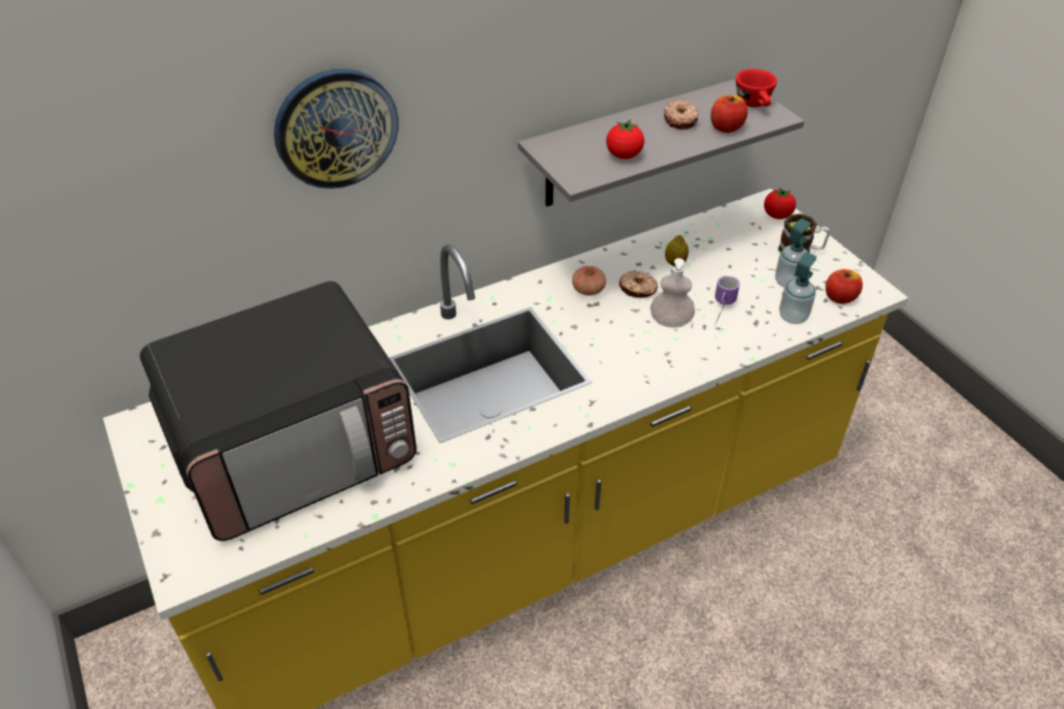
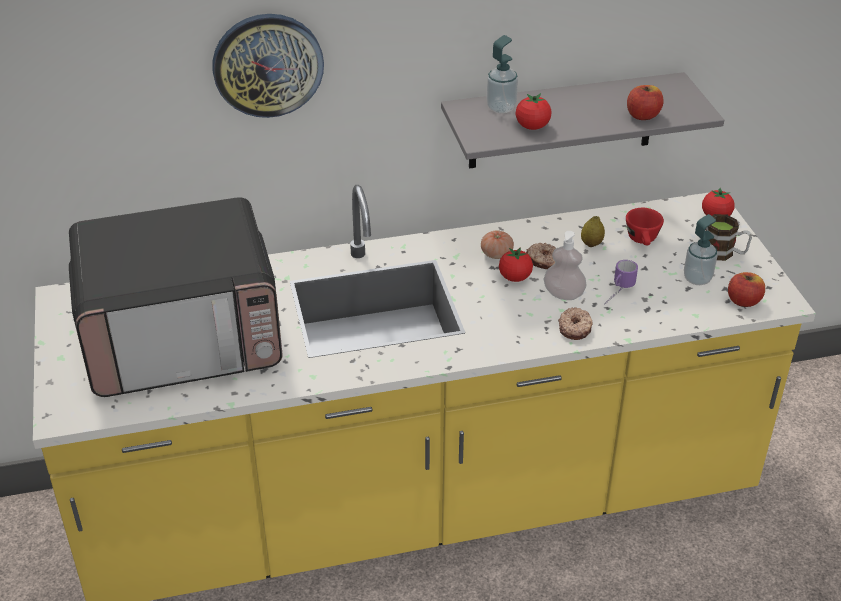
camera: 15 degrees right, 5 degrees down
(616, 312) = (515, 277): none -> tomato
(680, 120) = (602, 103): donut -> donut (575, 328)
(755, 104) = (683, 99): red cup -> red cup (643, 240)
(793, 317) = (686, 310): soap dispenser -> soap dispenser (501, 108)

